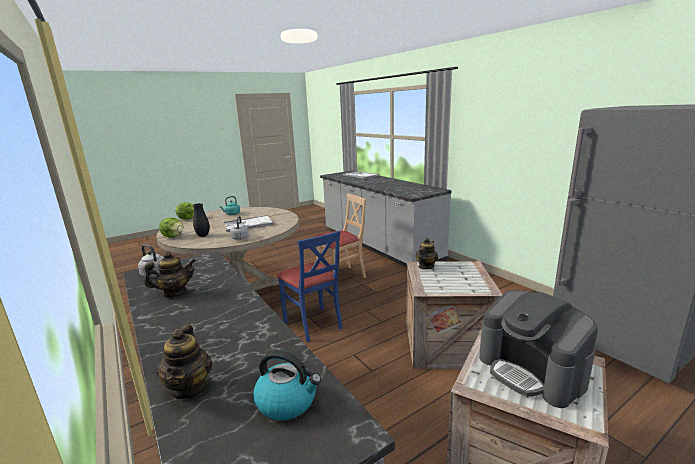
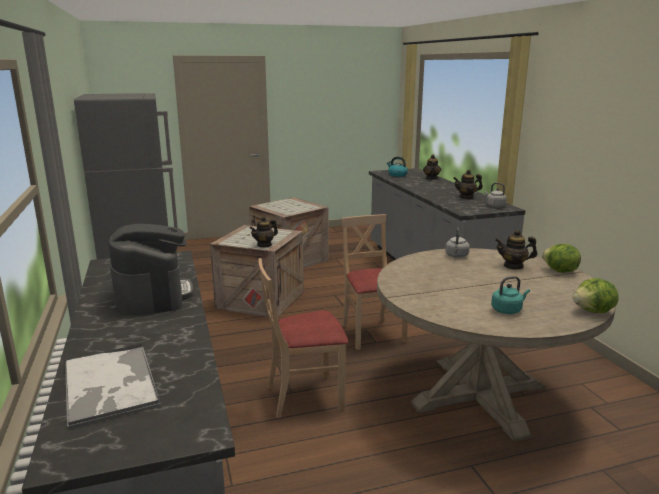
camera: 165 degrees left, 0 degrees up
(203, 236) = (513, 266): black vase -> teapot
(248, 224) = (458, 277): tray -> none
(313, 324) = (372, 333): blue chair -> beige chair
(531, 370) = (286, 206): coffee machine -> coffee machine (153, 295)

